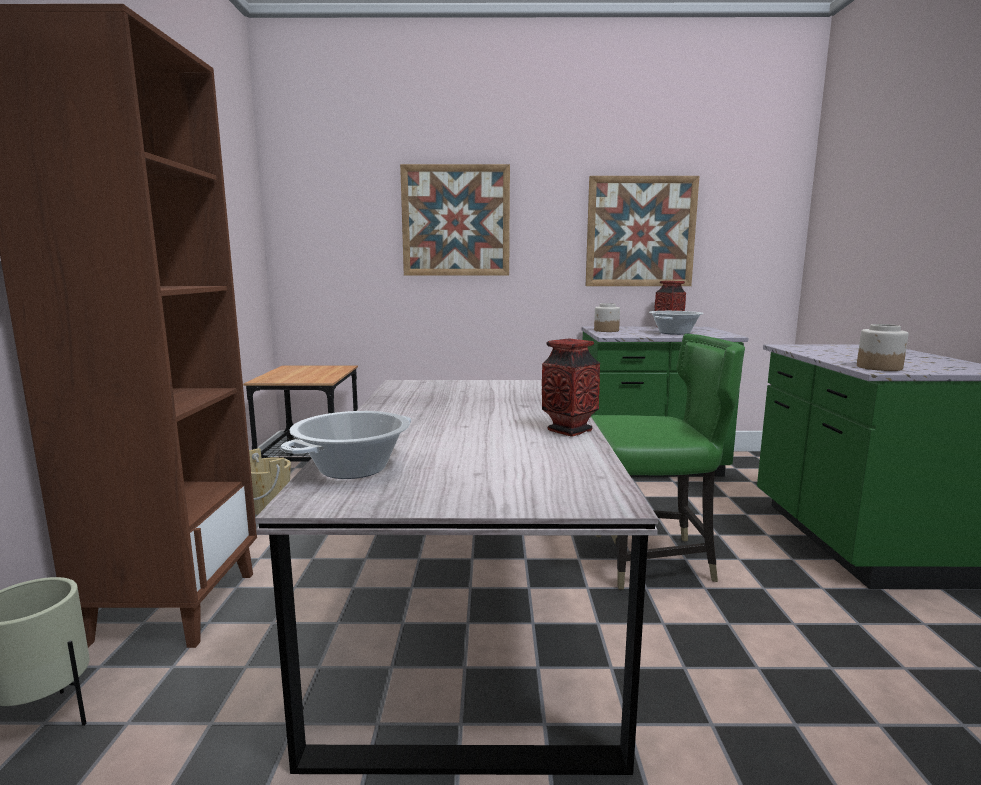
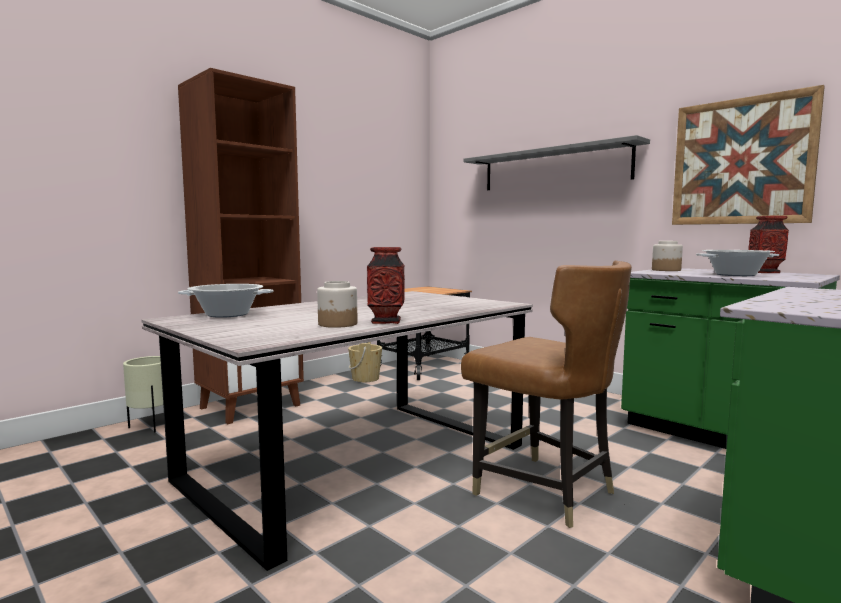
camera: 45 degrees right, 5 degrees down
(456, 221) = (553, 168): picture -> grey shelf
(652, 560) = (544, 491): green chair -> brown chair
(879, 367) = (782, 306): jar -> jar (338, 324)

